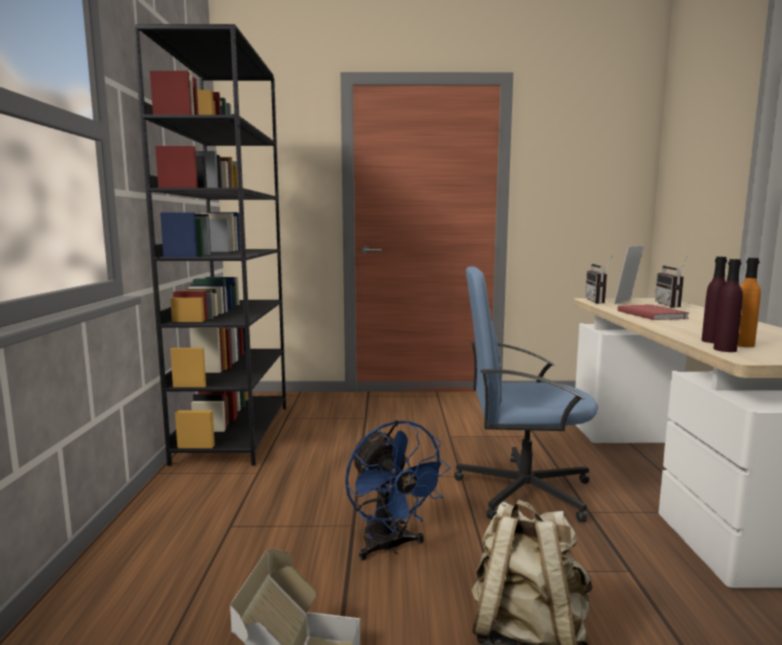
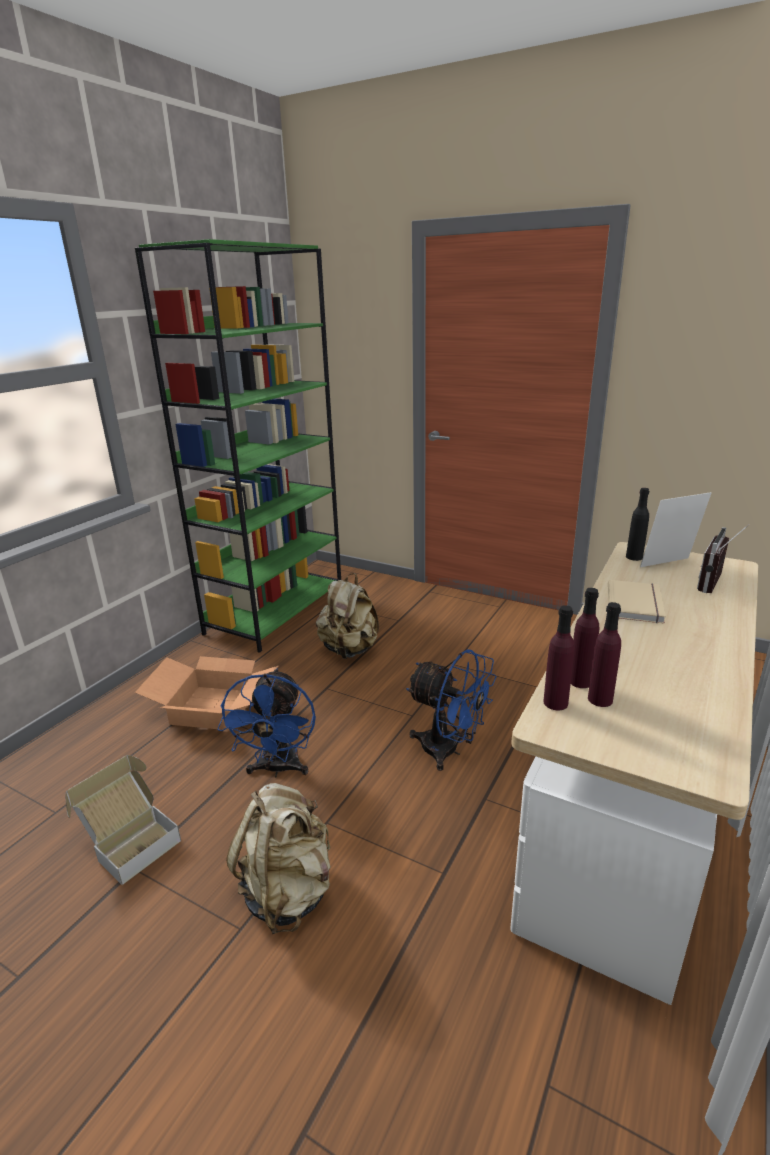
camera: 30 degrees right, 15 degrees up
(234, 433) = (276, 611): black bookcase -> green bookcase
(256, 518) = (215, 707): none -> cardboard box
(346, 445) = (349, 650): none -> beige backpack
(521, 490) = (449, 751): blue office chair -> blue fan
(600, 301) = (634, 557): radio -> black bottle
(653, 314) = (637, 604): red book -> beige book
(743, 345) = (600, 699): orange bottle -> purple bottle

